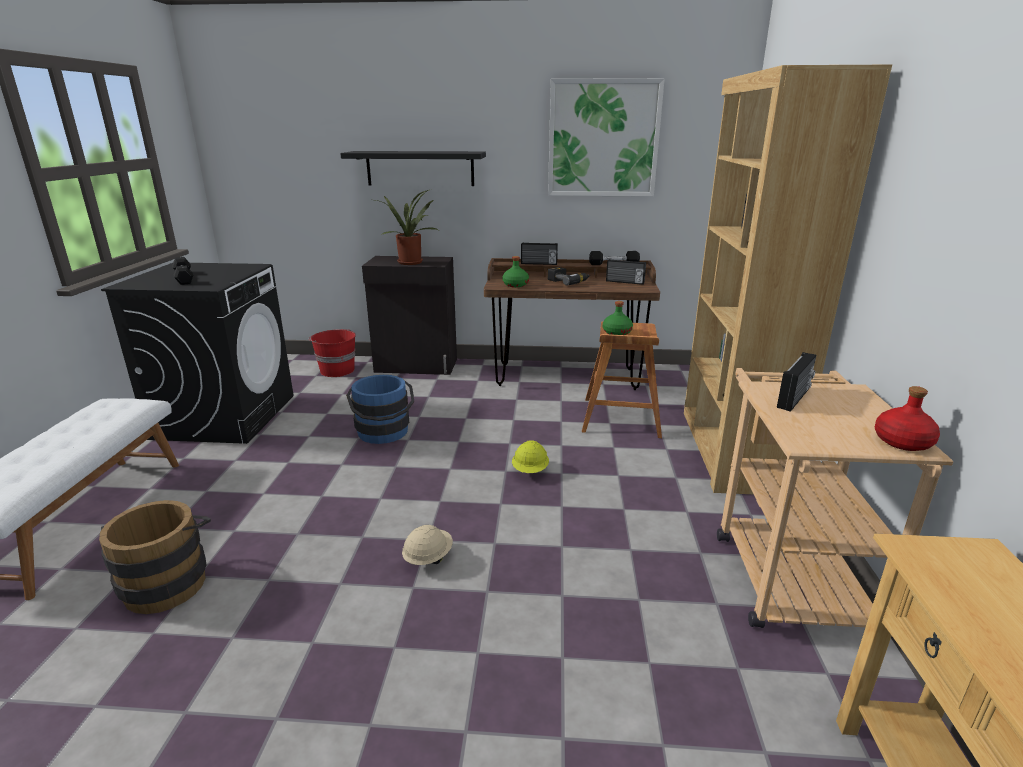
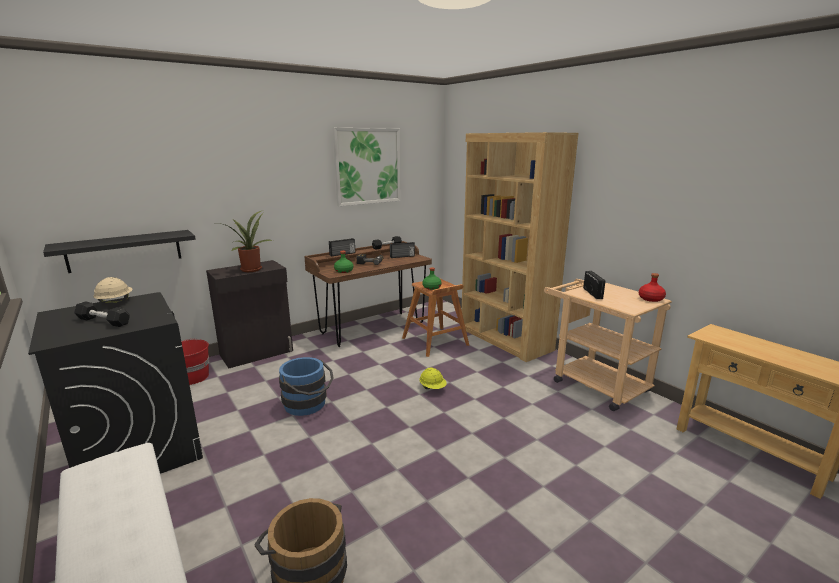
camera: 40 degrees left, 5 degrees down
(420, 168) = (241, 194): black shelf -> black shelf (125, 250)
(428, 558) = (452, 459): beige hard hat -> beige hard hat (115, 302)

